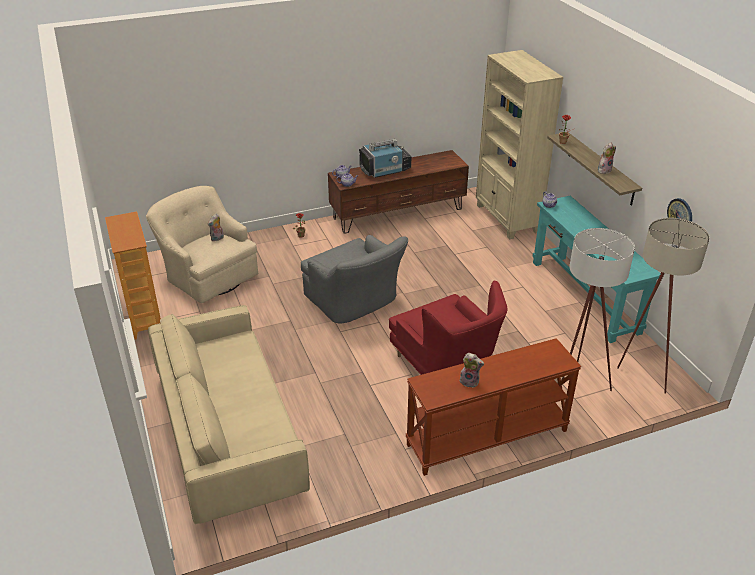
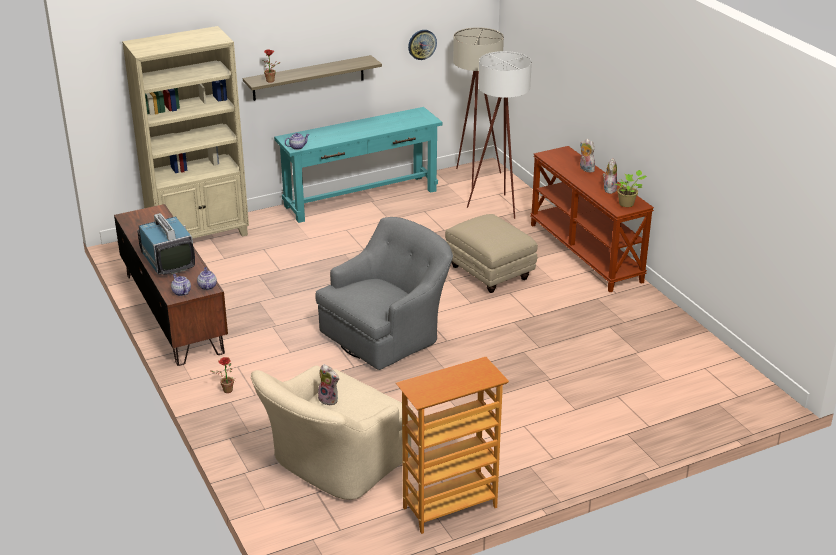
camera: 95 degrees left, 5 degrees down
(229, 435) = (639, 398): beige sofa -> none
(434, 390) = (627, 204): none -> potted plant
(445, 365) = (490, 273): red armchair -> beige ottoman
(604, 170) = (336, 67): plush toy -> plush toy (585, 169)

